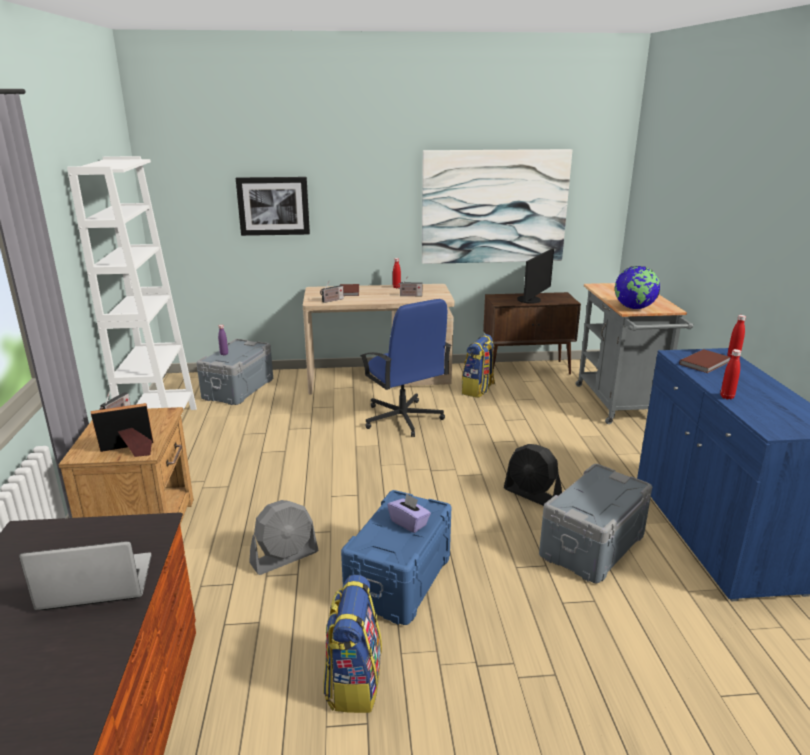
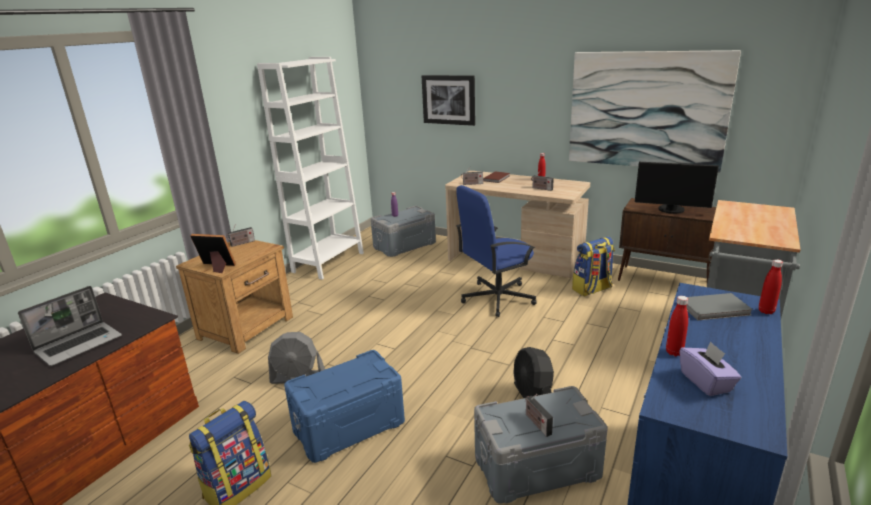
camera: 35 degrees right, 0 degrees up
(95, 585) = (79, 344): laptop -> laptop turned 105 degrees clockwise
(402, 419) = (496, 298): blue office chair -> blue office chair turned 60 degrees clockwise
(409, 523) = (353, 380): purple tissue box -> purple tissue box (706, 382)
(531, 300) = (671, 210): monitor -> monitor turned 45 degrees clockwise
(603, 500) = (536, 423): none -> radio
(634, 308) = (735, 234): globe -> none
(706, 363) = (715, 309): brown book -> grey book

